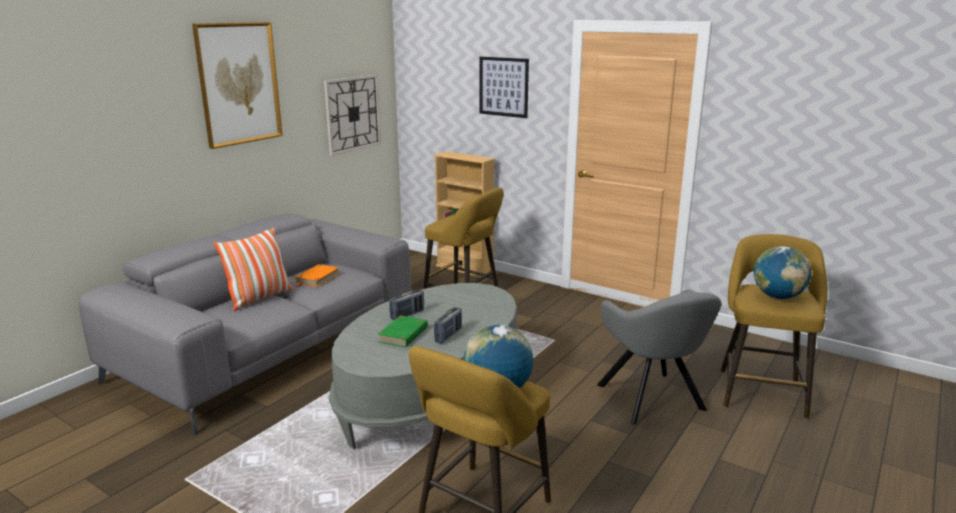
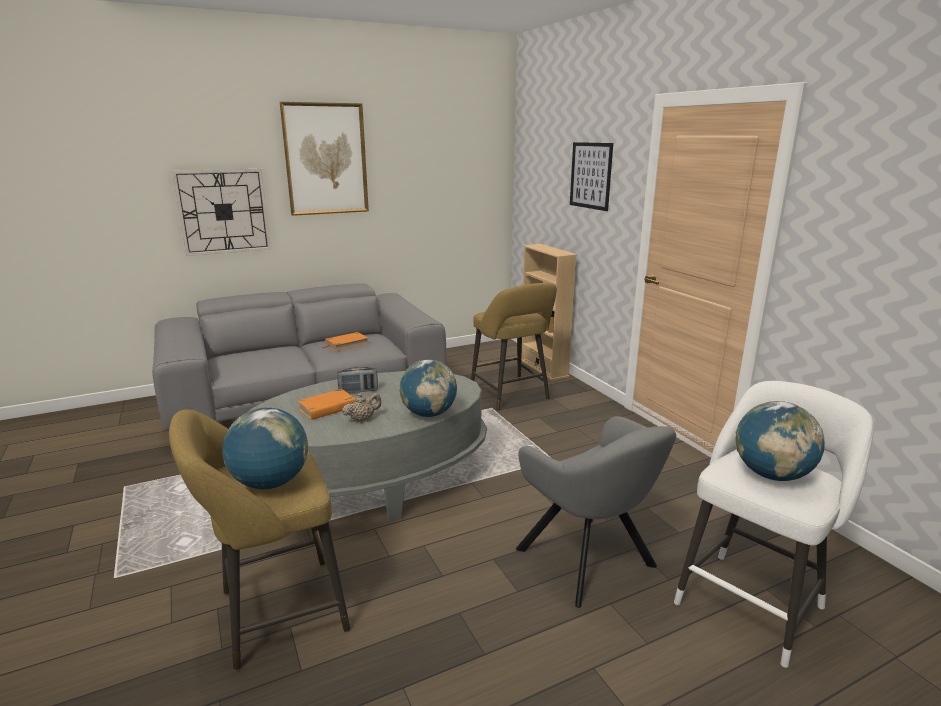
camera: 30 degrees right, 0 degrees up
(259, 298) = (283, 351): pillow -> none
(352, 114) = (455, 198): wall clock -> wall clock (223, 211)
(403, 334) = (328, 408): green book -> orange book
(448, 335) = (362, 419): radio -> beige teapot
(495, 318) = (429, 414): none -> globe
(653, 400) = (590, 562): grey armchair -> grey armchair turned 45 degrees counterclockwise
(761, 390) = (752, 601): yellow stool -> white stool

